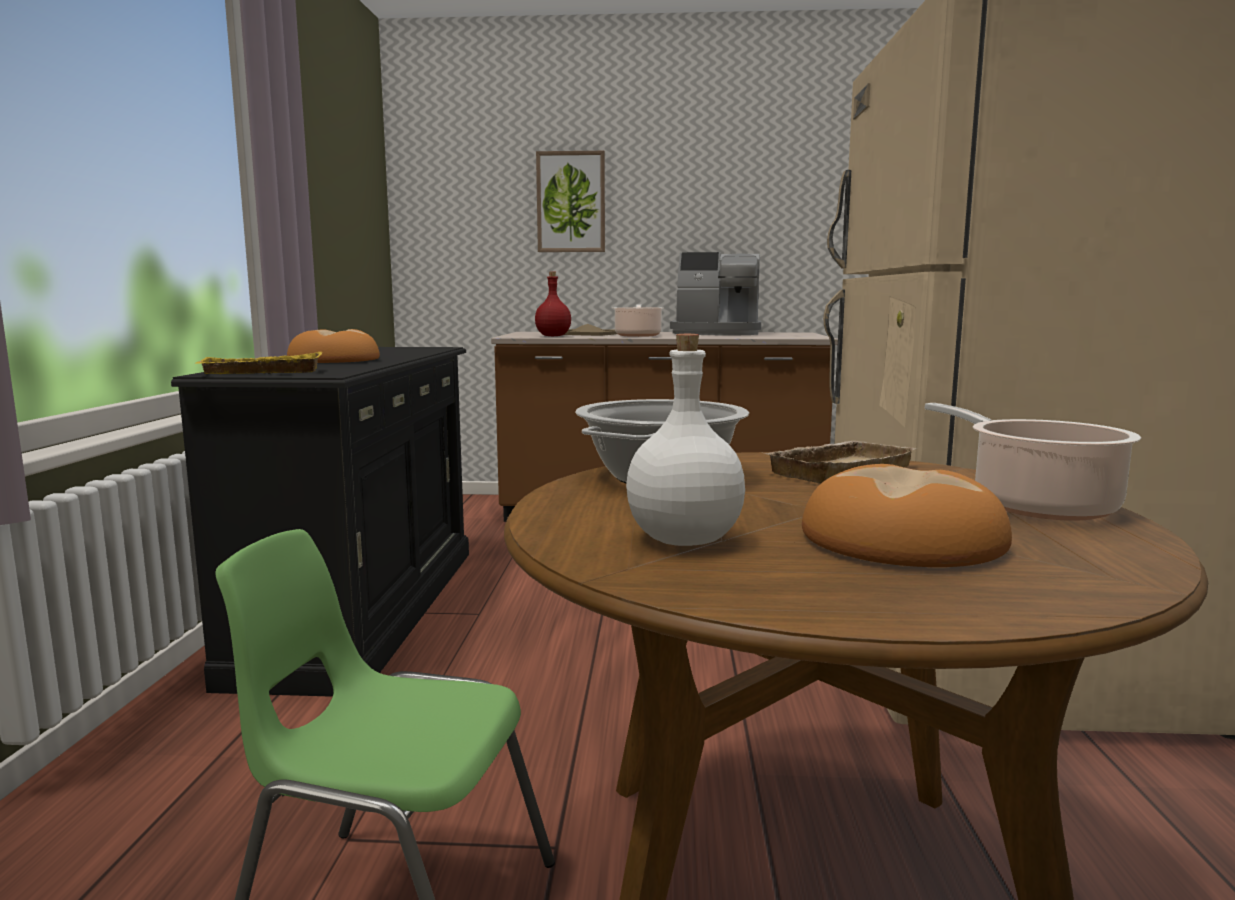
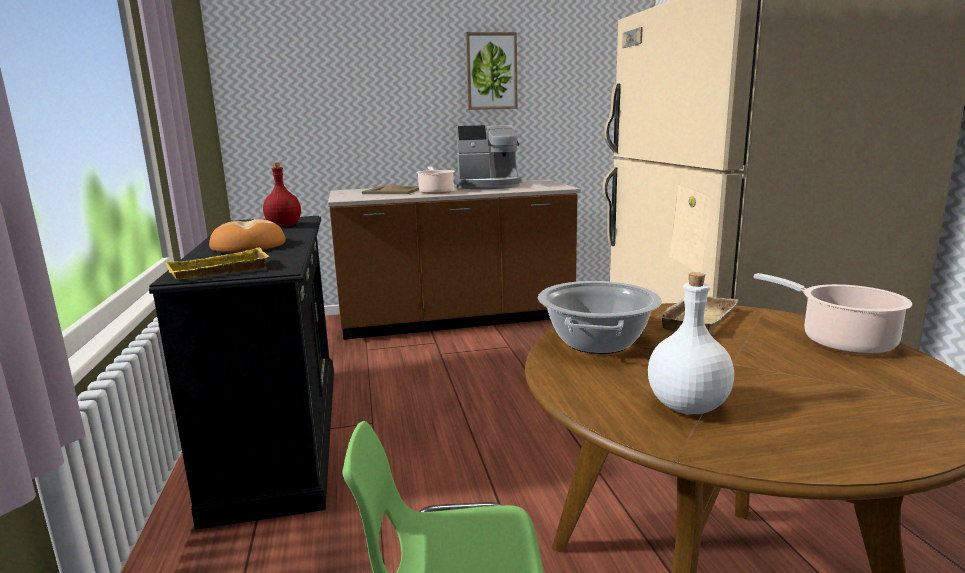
camera: 15 degrees left, 5 degrees up
(553, 336) = (374, 197): red bottle -> red bottle (284, 226)
(571, 202) = (367, 87): picture -> picture (491, 71)
(903, 539) = (808, 386): bread -> none

